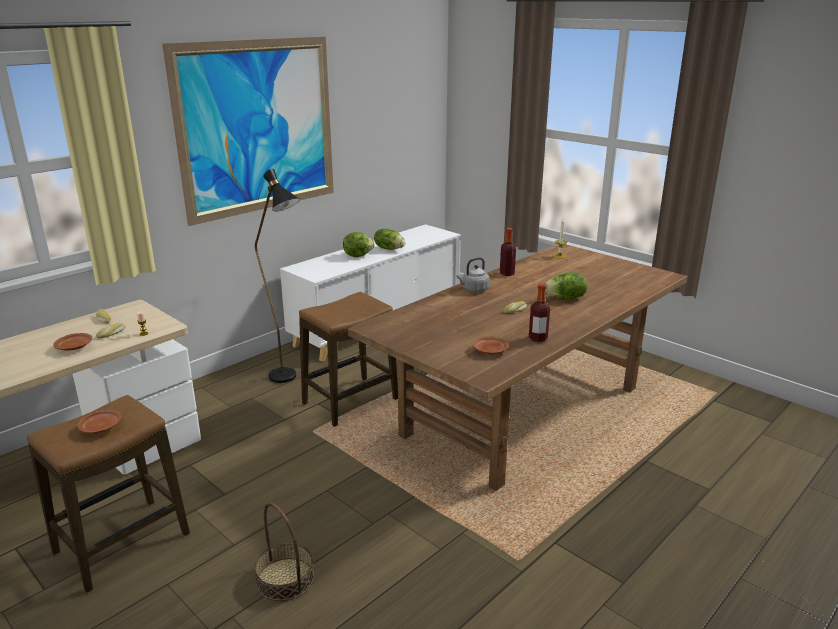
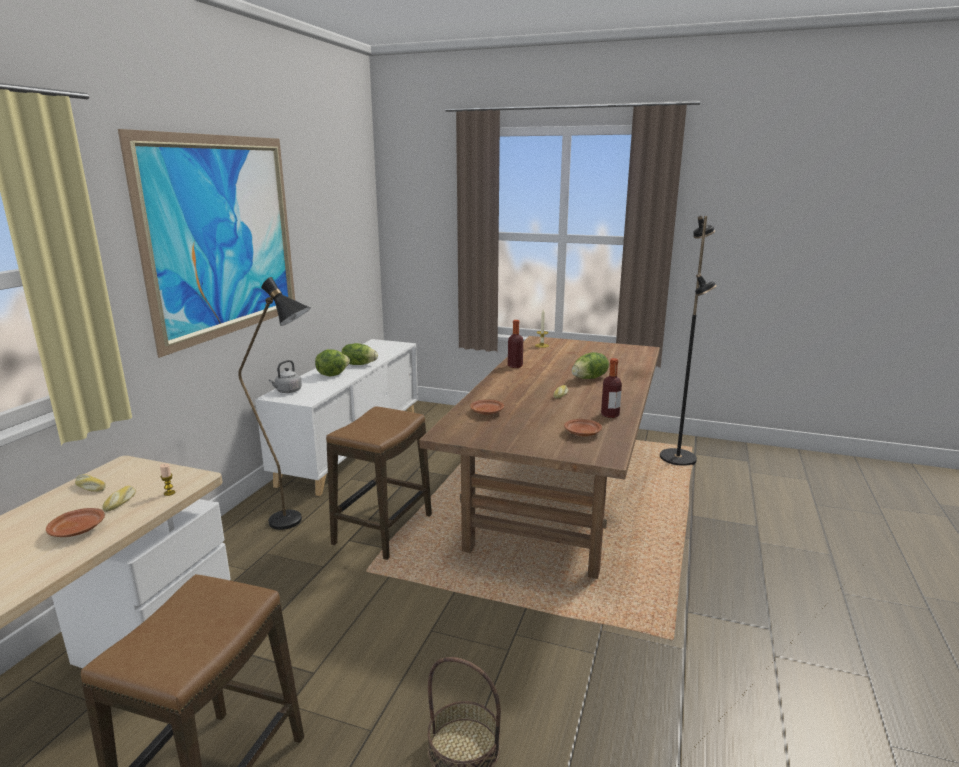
camera: 25 degrees left, 5 degrees down
(101, 427) = (196, 626): brown plate -> brown plate (487, 412)
(474, 290) = (502, 384): grey kettle -> grey kettle (287, 391)
(689, 401) = (678, 458): none -> black floor lamp

